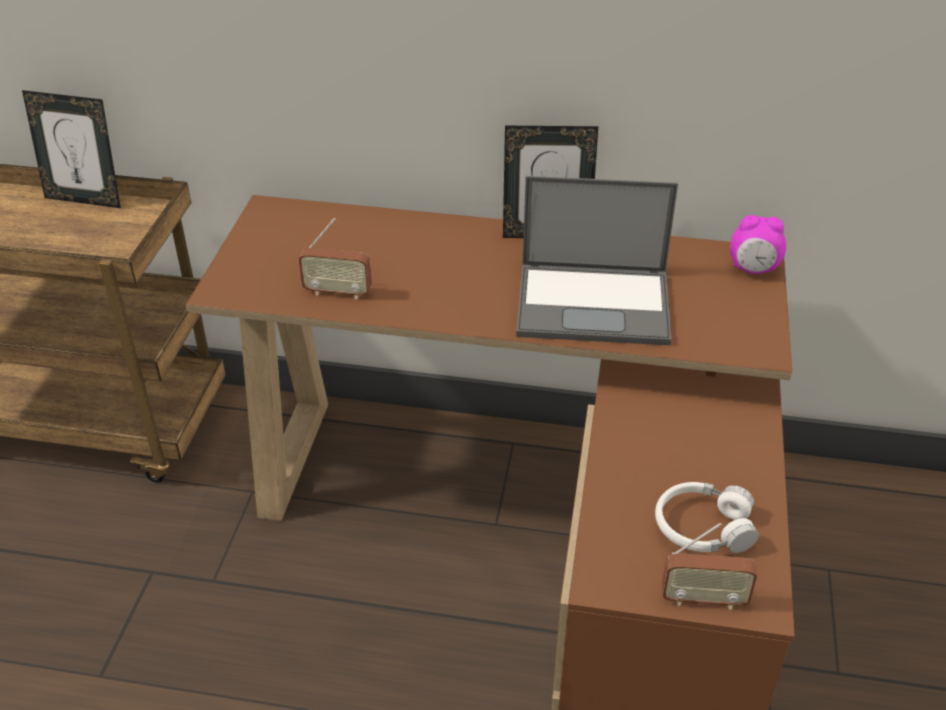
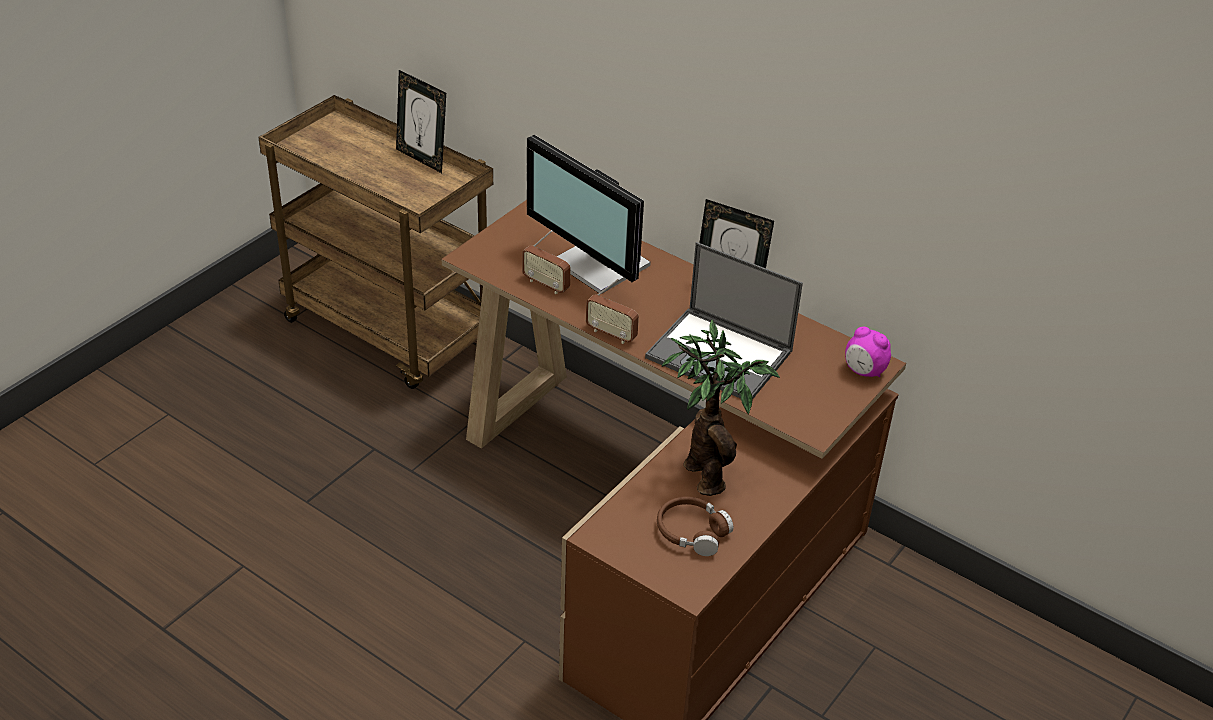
camera: 25 degrees right, 0 degrees up
(384, 252) = (599, 266): none -> monitor
(658, 446) = (705, 471): none -> potted plant
(703, 527) = (692, 532): white headphones -> brown headphones
(703, 599) = (655, 572): radio -> radio (611, 334)

